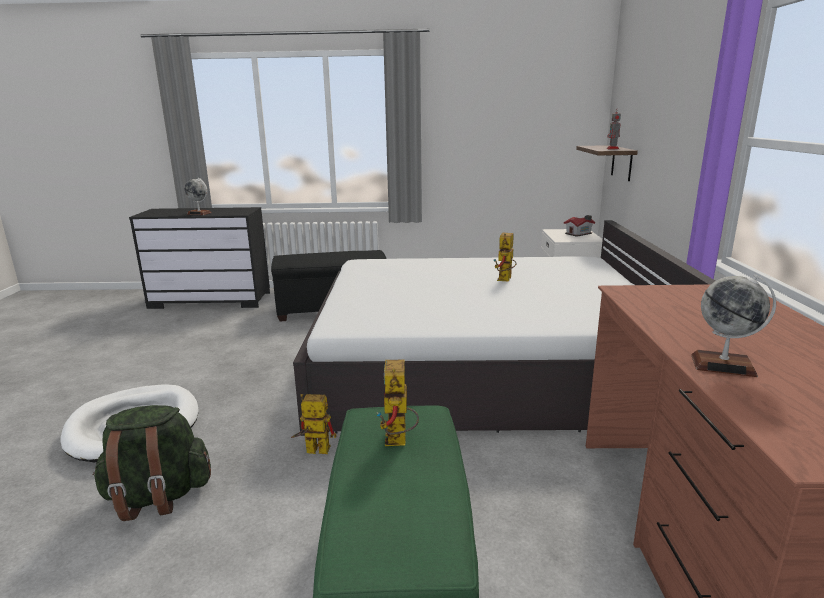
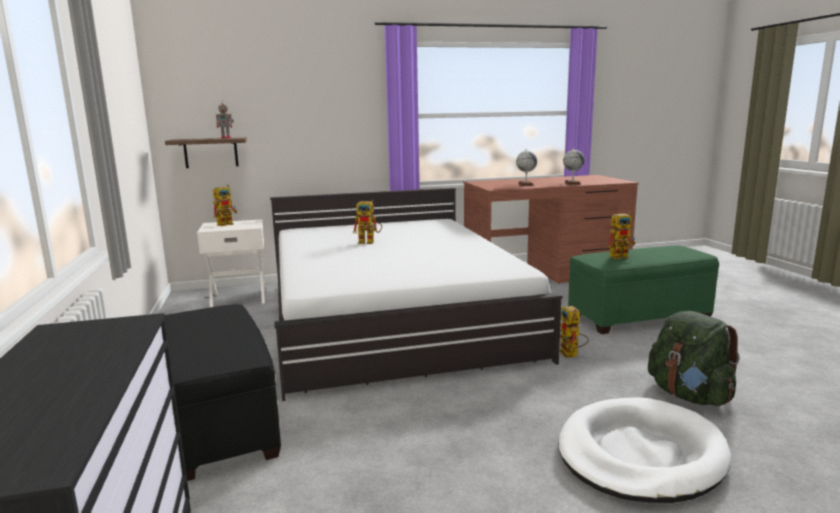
camera: 105 degrees left, 5 degrees down
(199, 213) = (93, 369): globe -> globe (525, 184)
(579, 233) = (227, 224): toy house -> toy robot

